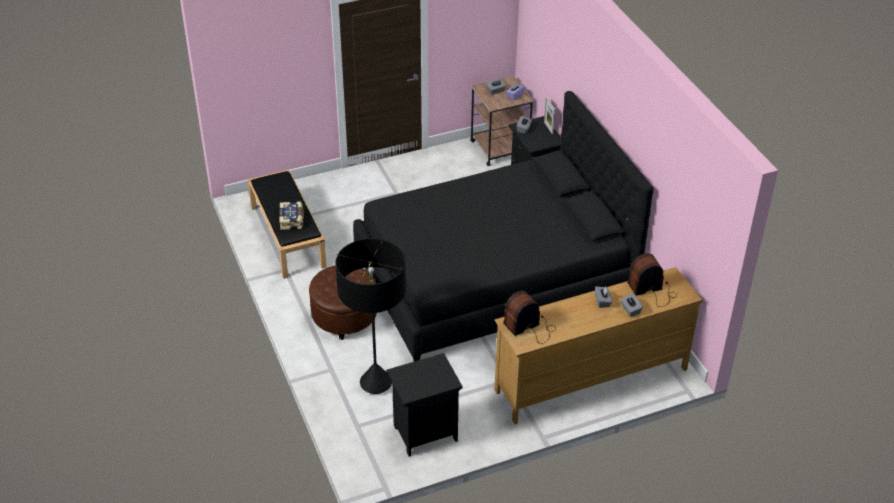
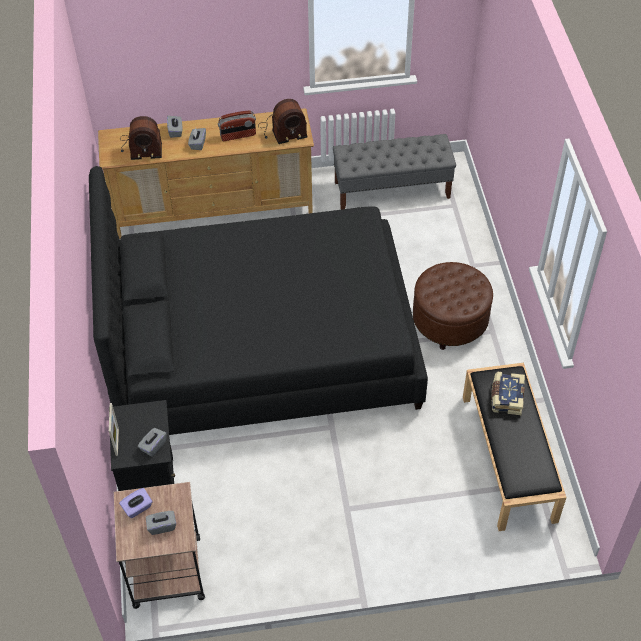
camera: 165 degrees left, 10 degrees up
(376, 384) = (428, 242): black floor lamp -> none
(424, 432) = (392, 190): black nightstand -> grey bench
(569, 315) = (238, 135): none -> radio

